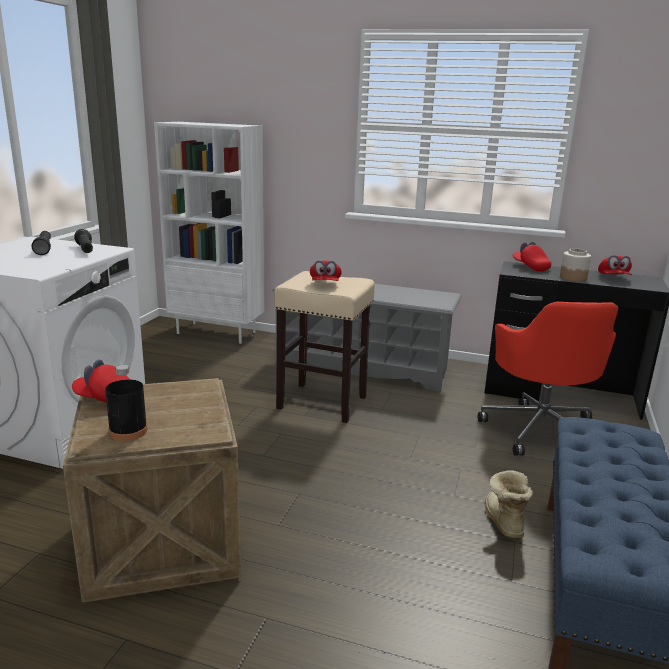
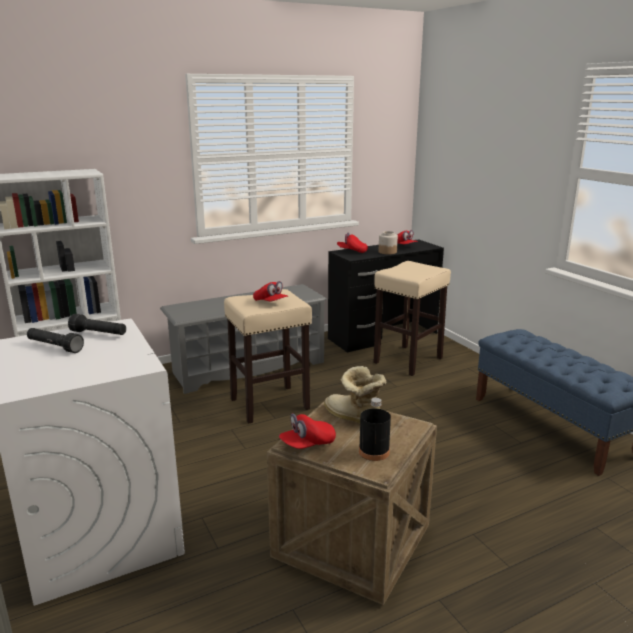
camera: 45 degrees left, 0 degrees up
(502, 522) = (473, 418): boot -> boot (353, 418)
(540, 429) = (407, 360): red office chair -> beige stool

